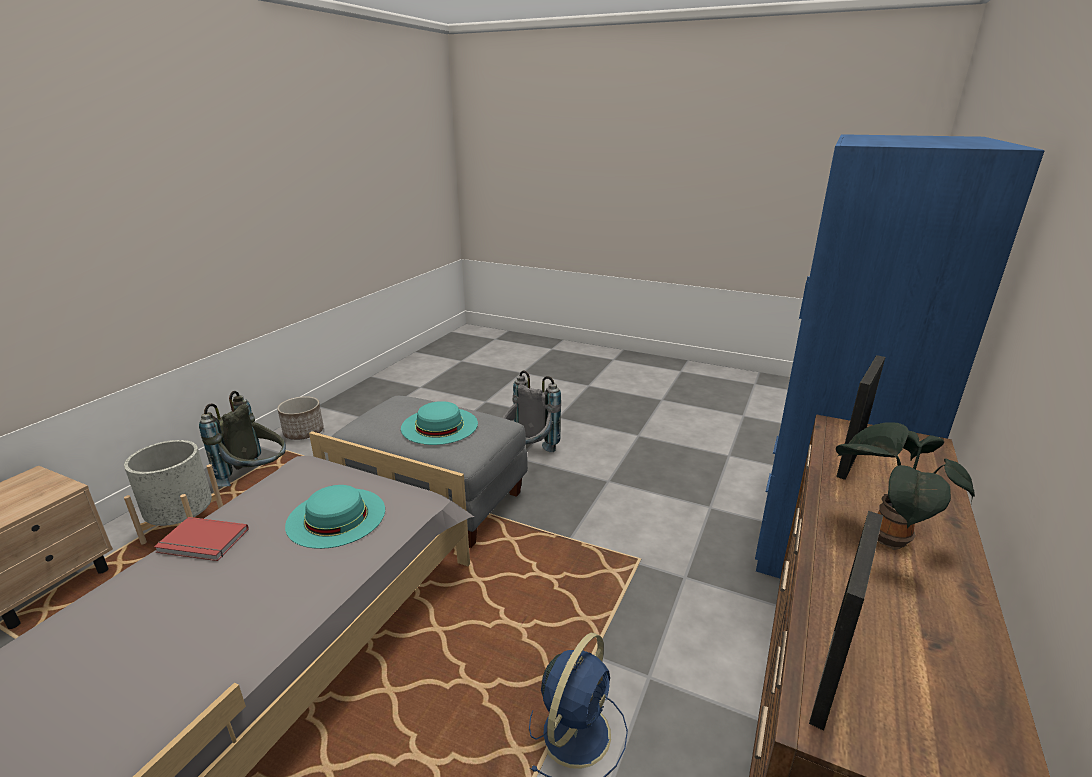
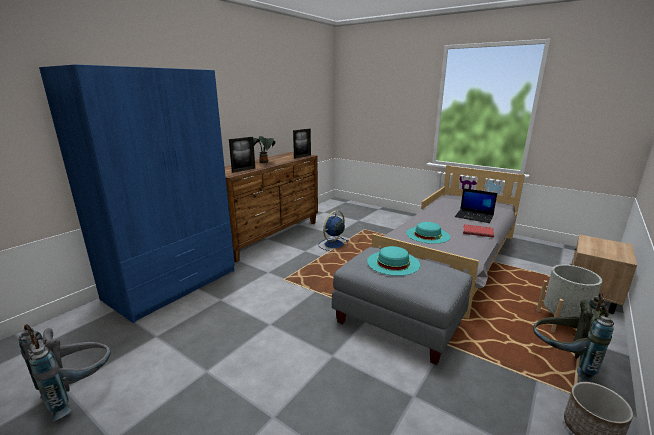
camera: 170 degrees left, 5 degrees down
(115, 629) = (474, 216): none -> laptop
(527, 454) = (324, 359): grey backpack -> grey backpack (79, 391)

